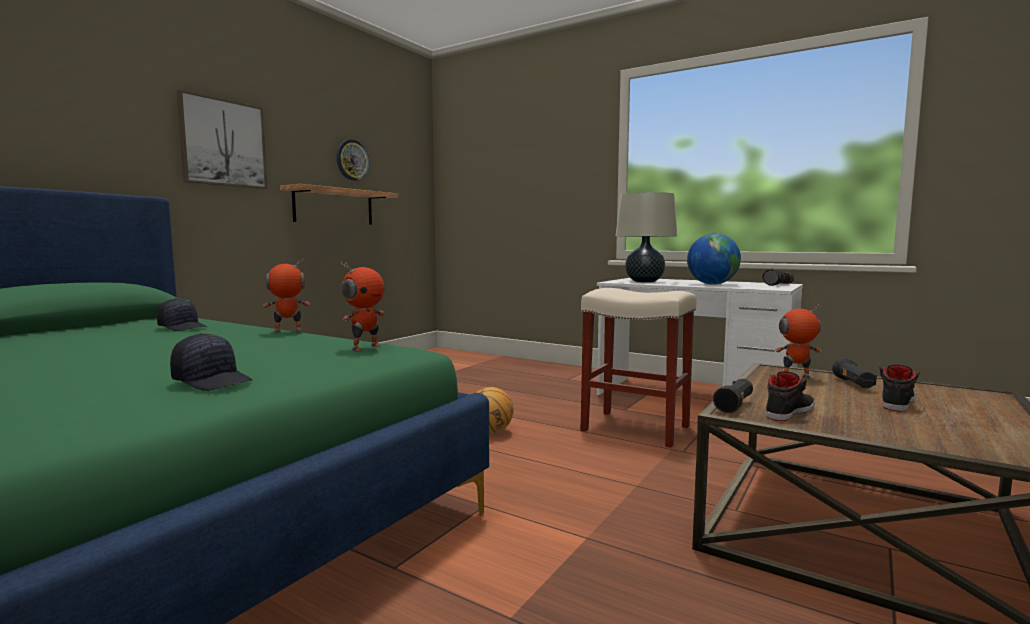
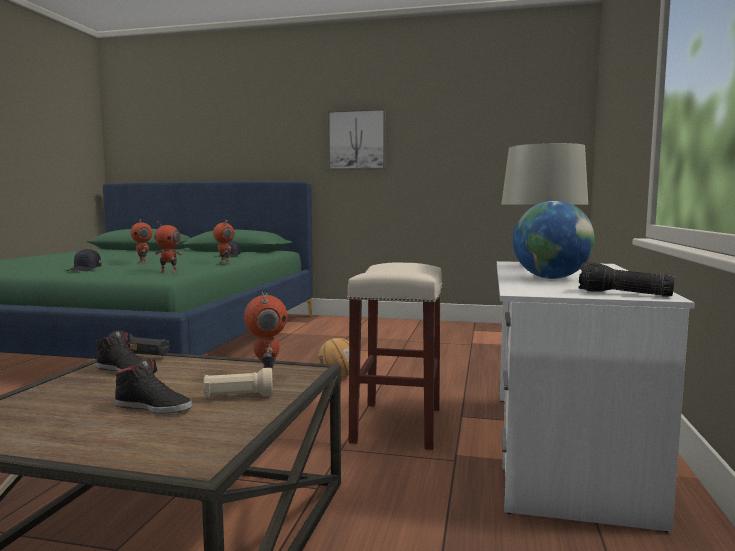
camera: 70 degrees right, 0 degrees up
(142, 358) = (143, 262): none -> toy robot
(334, 207) = (450, 178): shelf -> none
(352, 160) = (473, 135): wall clock -> none
(853, 384) = (238, 397): black flashlight -> beige flashlight

